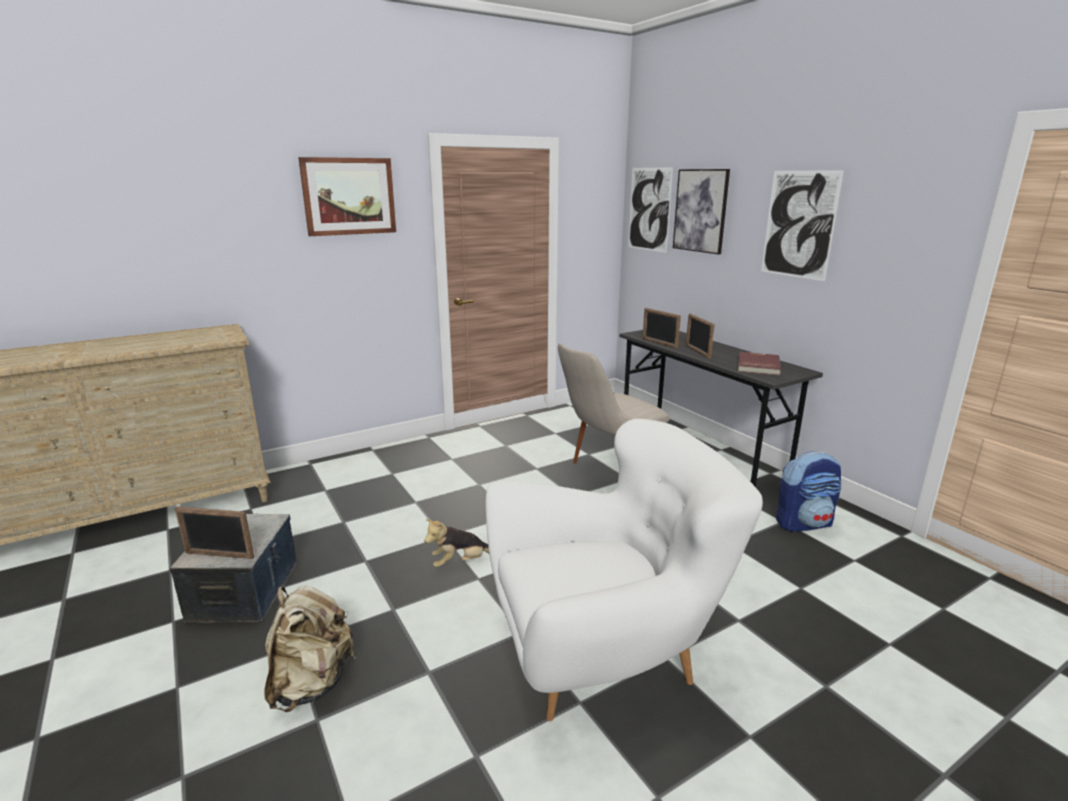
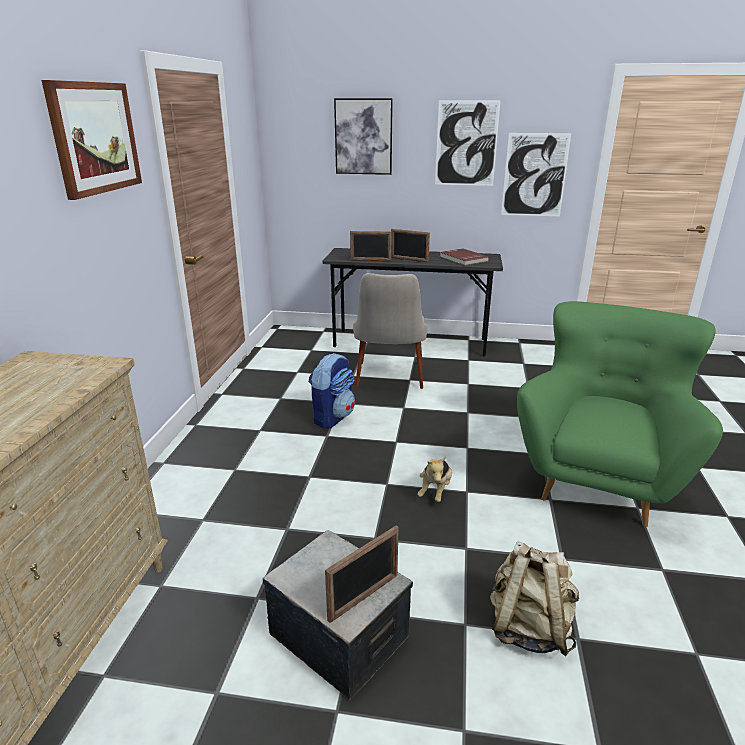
camera: 50 degrees left, 5 degrees up
(605, 654) = (598, 478): white armchair -> green armchair
(649, 209) = (297, 138): picture -> picture (534, 175)
(804, 523) = (532, 359): backpack -> backpack (332, 417)

